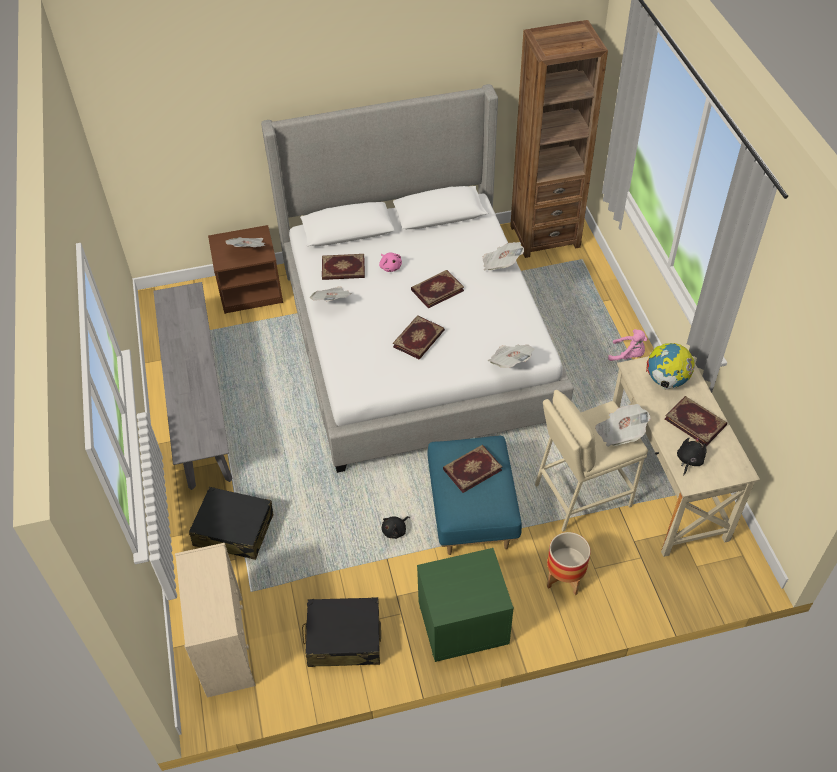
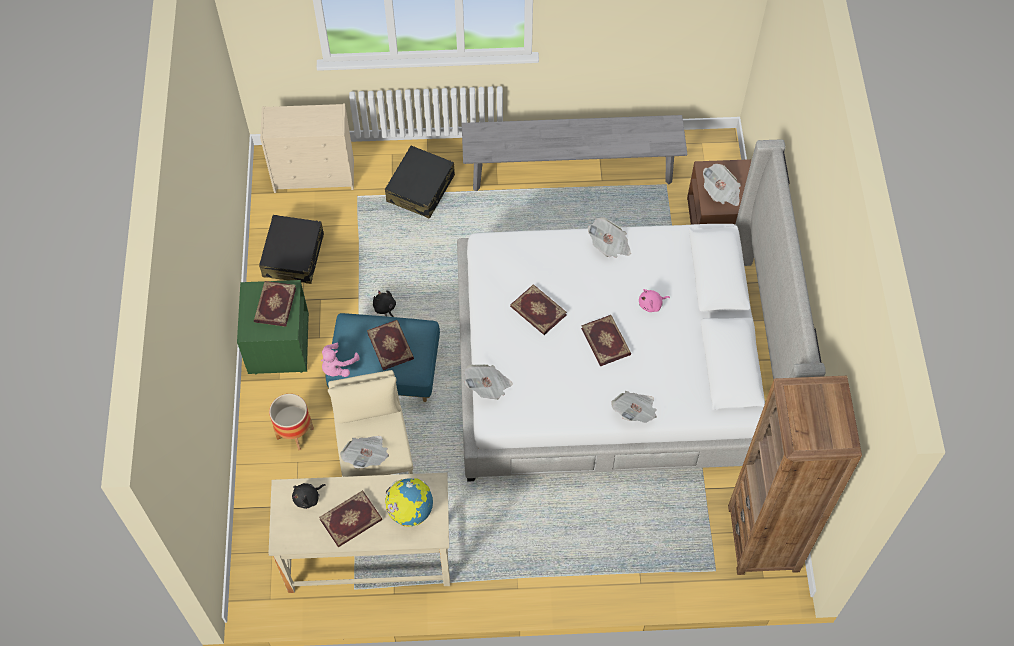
camera: 100 degrees right, 10 degrees up
(343, 269) = (656, 261): book -> book (274, 304)
(628, 355) = (548, 575): pink plush toy -> pink plush toy (337, 367)
(689, 460) = (308, 498): black plush toy -> black plush toy turned 105 degrees clockwise

